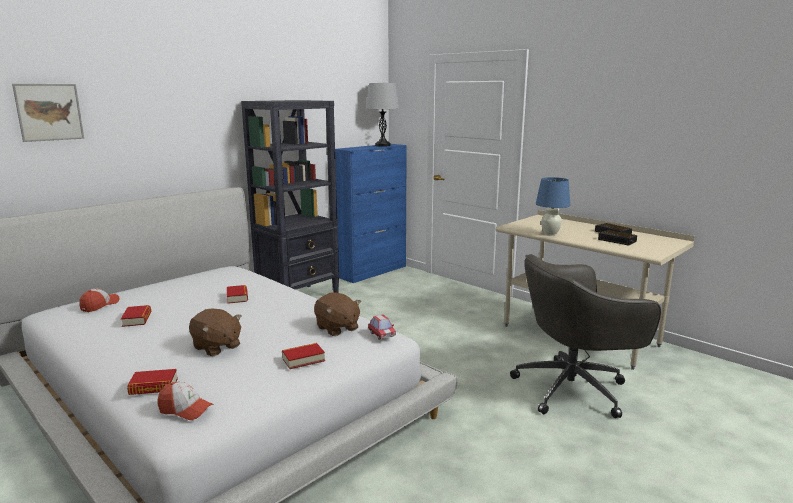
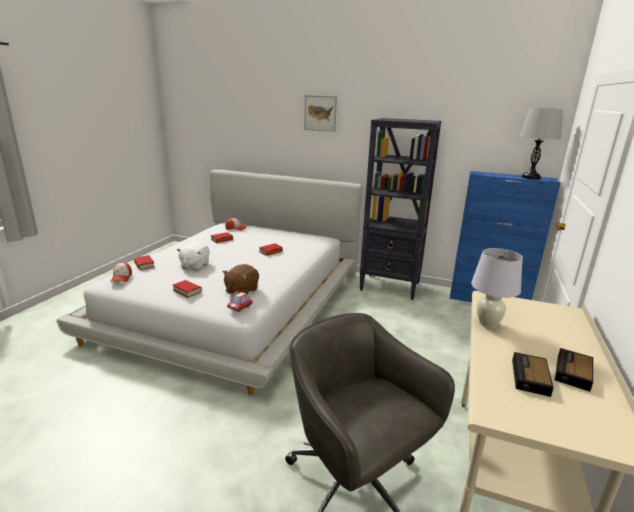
camera: 65 degrees right, 5 degrees up
(49, 112) = (260, 116): picture -> picture (320, 113)
(216, 347) = (194, 265): brown plush toy -> white plush toy
(550, 234) = (488, 323): blue table lamp -> white table lamp

